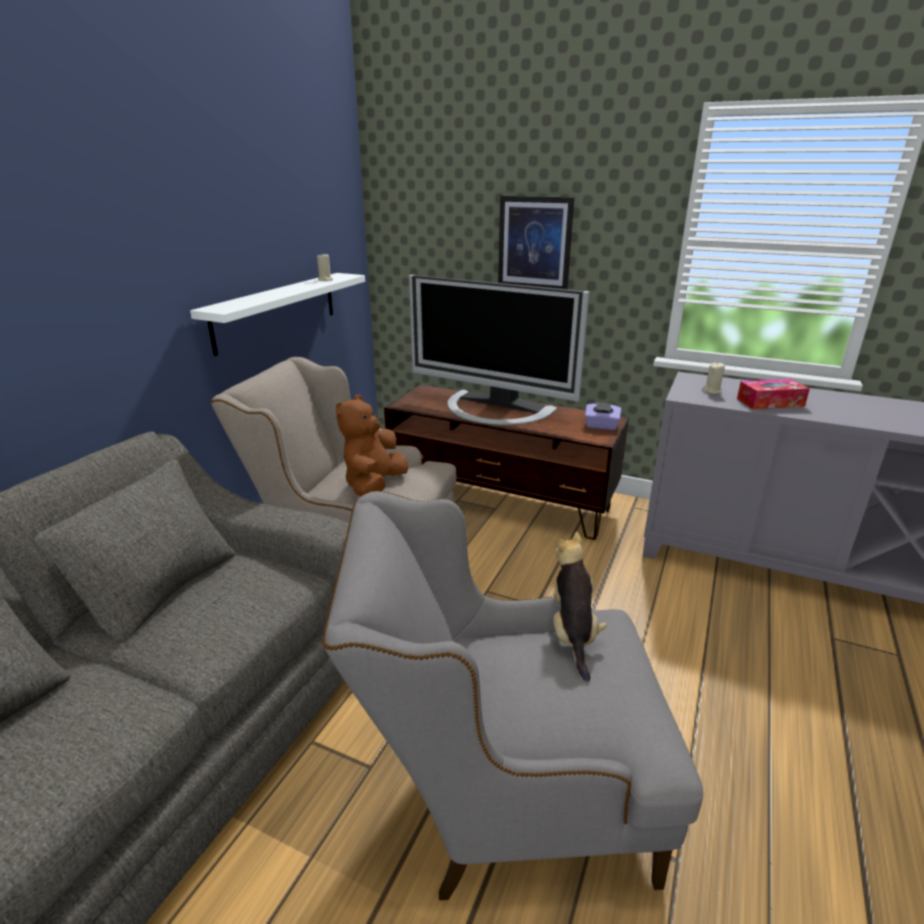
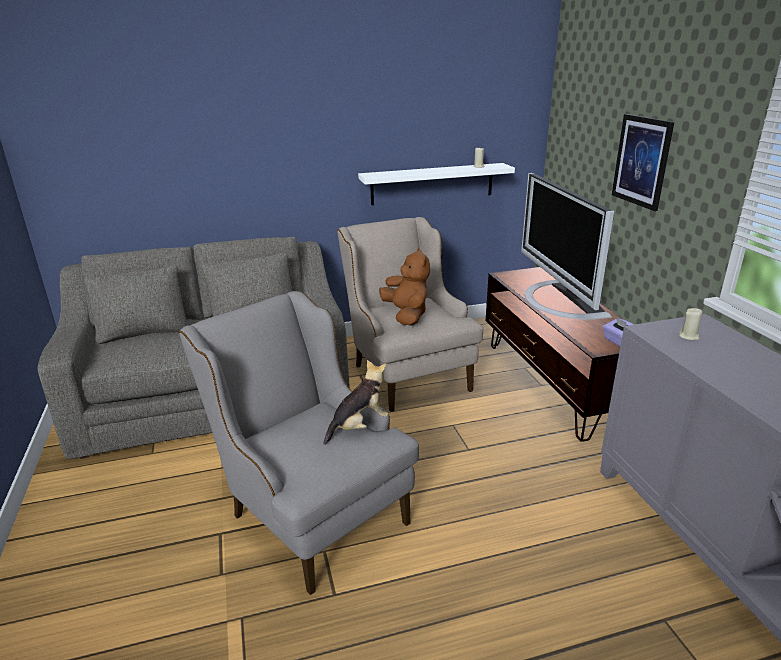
camera: 50 degrees right, 0 degrees up
(374, 486) = (406, 315): brown plush toy -> brown plush toy turned 90 degrees clockwise
(770, 402) = (721, 364): tissue box -> none

